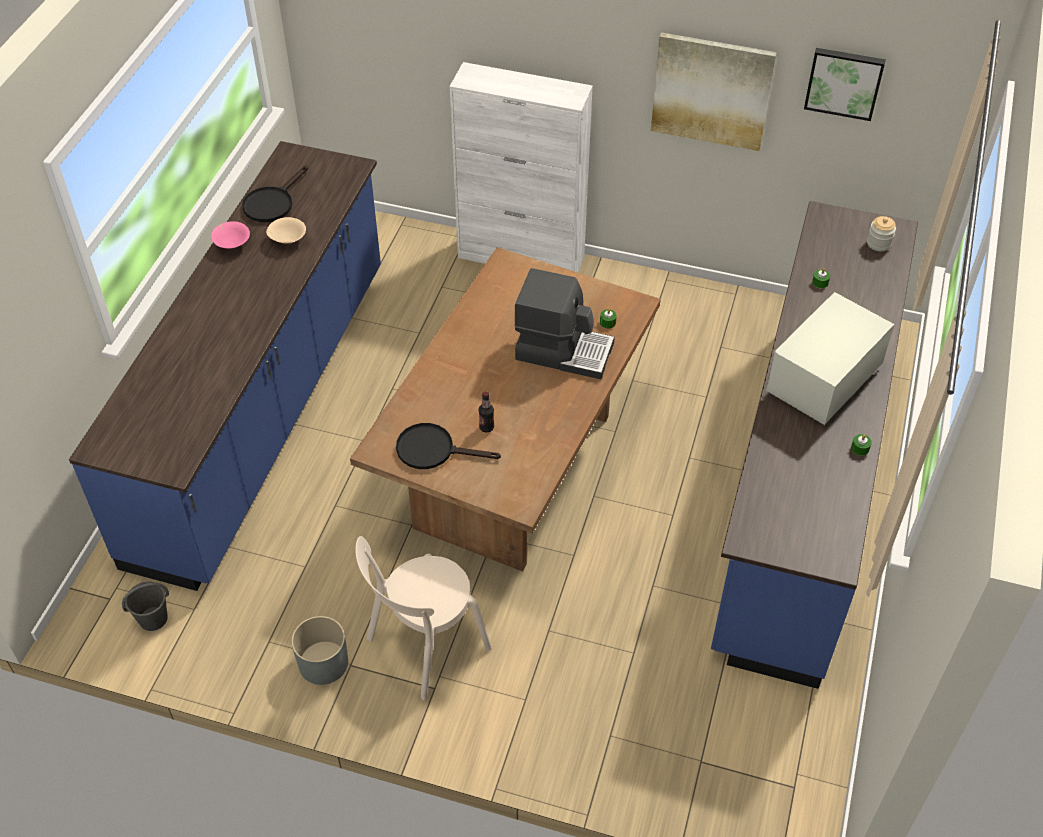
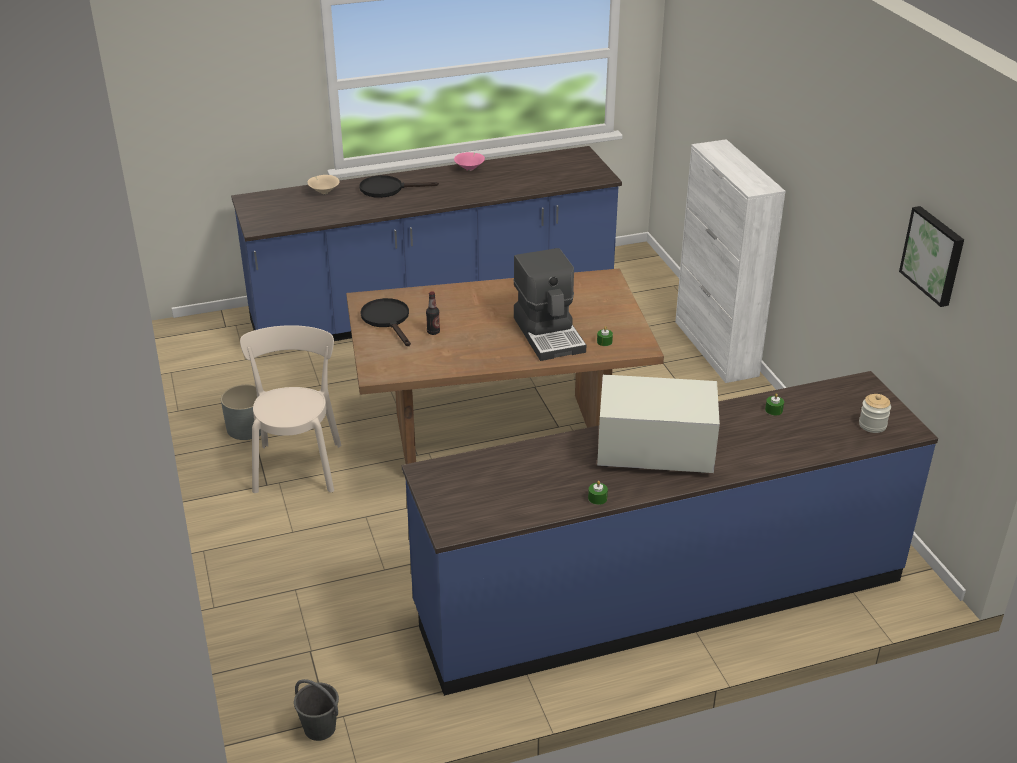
camera: 55 degrees right, 15 degrees down
(152, 619) = (224, 348): grey bucket -> grey bucket (319, 728)
(272, 203) = (526, 166): black frying pan -> black frying pan (387, 189)
(287, 240) = (498, 183): beige bowl -> beige bowl (324, 192)
(424, 647) = (298, 464): beige chair -> beige chair turned 75 degrees clockwise
(712, 91) = (852, 228): picture -> none

